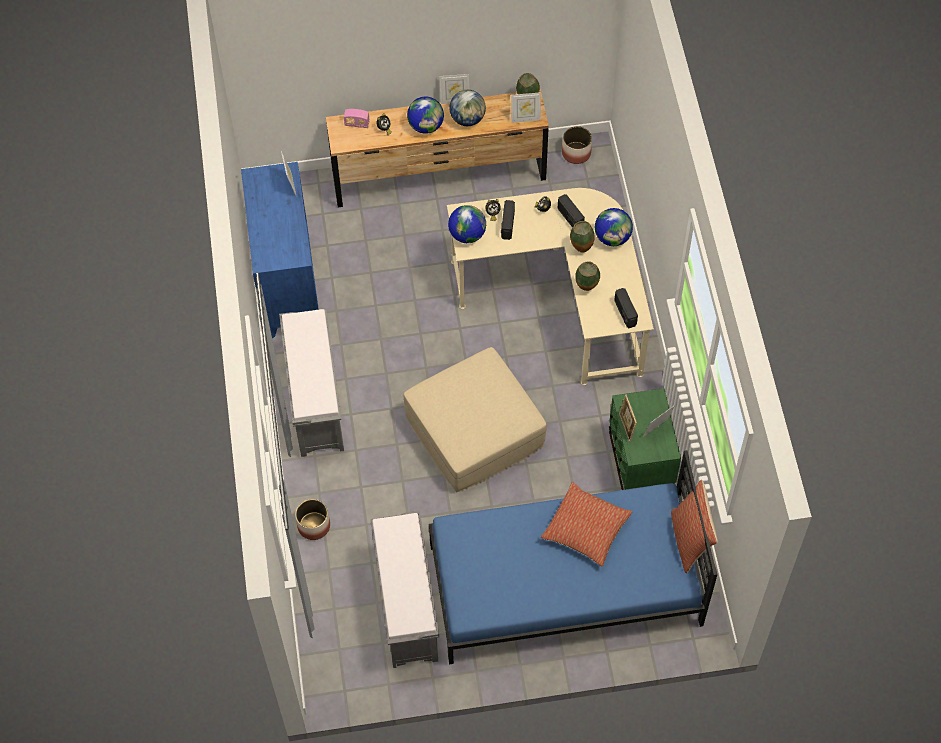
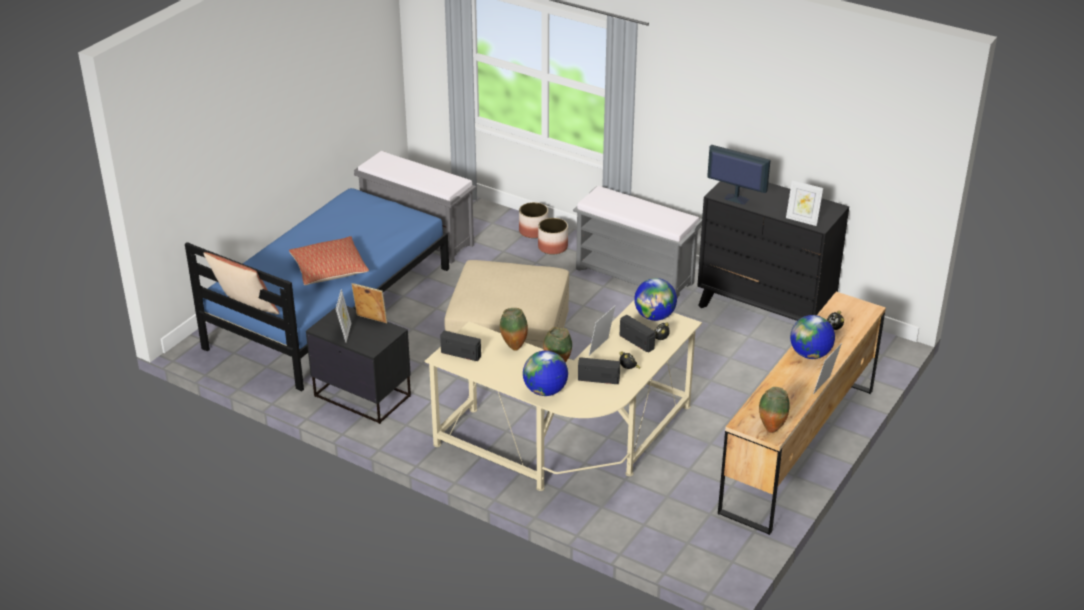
camera: 130 degrees right, 25 degrees down
(287, 287) = (765, 311): blue dresser -> black dresser
(296, 243) = (735, 199): none -> monitor
(357, 124) = (857, 319): radio -> none
(467, 119) = (791, 382): globe -> none
(525, 119) = (750, 416): picture frame -> picture frame (601, 348)
(576, 153) = (728, 555): planter -> planter (552, 247)
(639, 463) = (362, 395): green nightstand -> black nightstand

